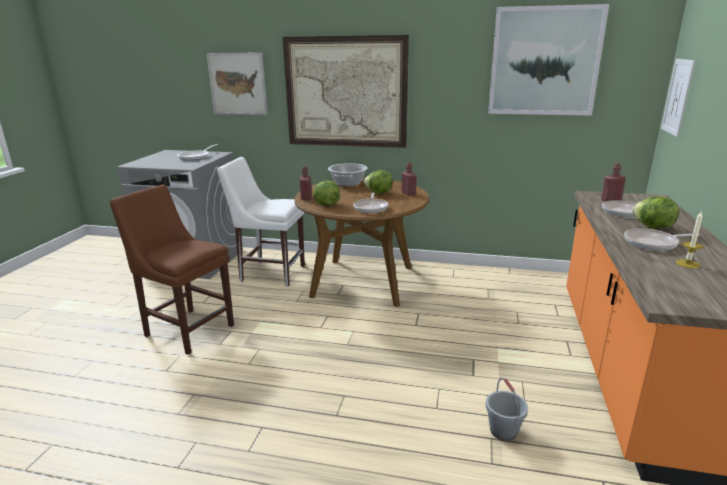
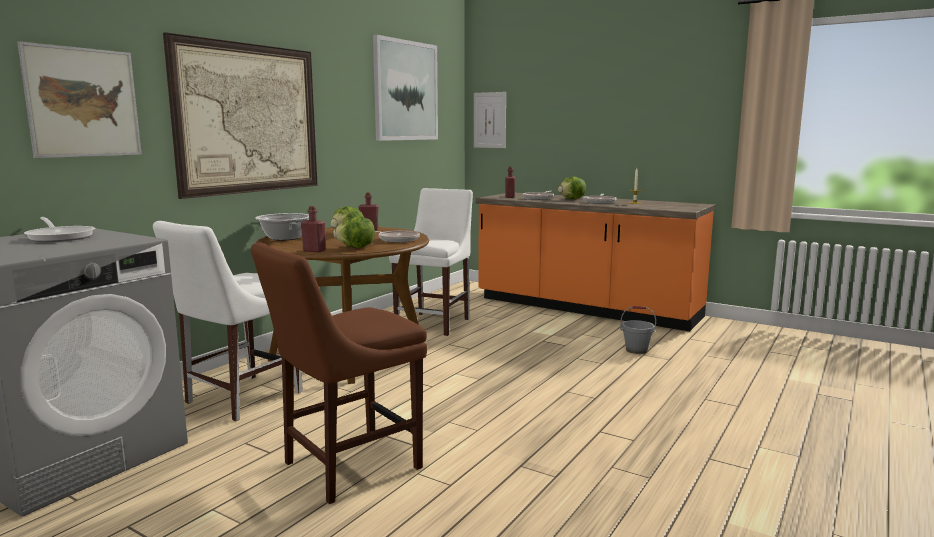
camera: 70 degrees left, 10 degrees down
(467, 295) = (435, 323): none -> white chair

